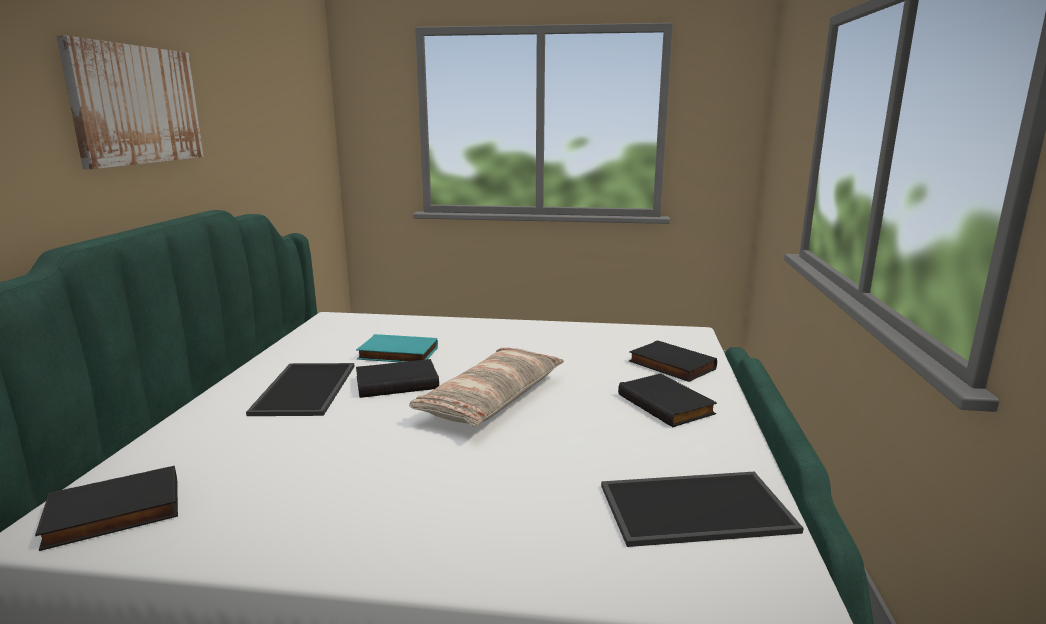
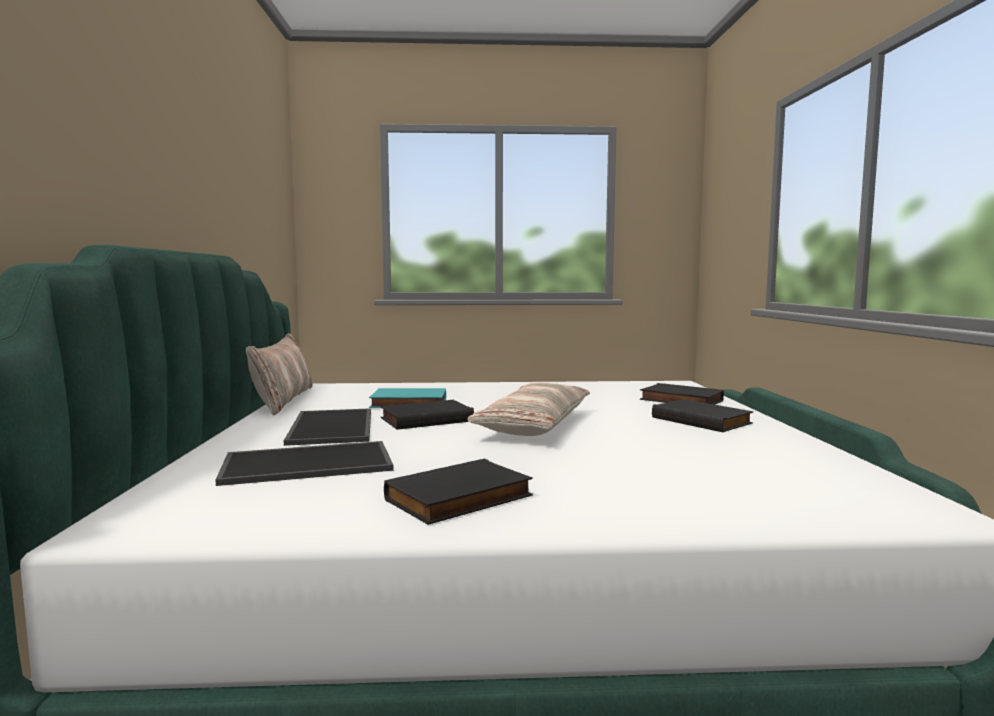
camera: 10 degrees left, 10 degrees down
(113, 514) = (189, 514): black book -> black book (460, 499)
(136, 105) = (156, 134): picture -> none
(289, 340) = (283, 400): none -> pillow
(696, 506) = (797, 473): tray -> tray (309, 463)

